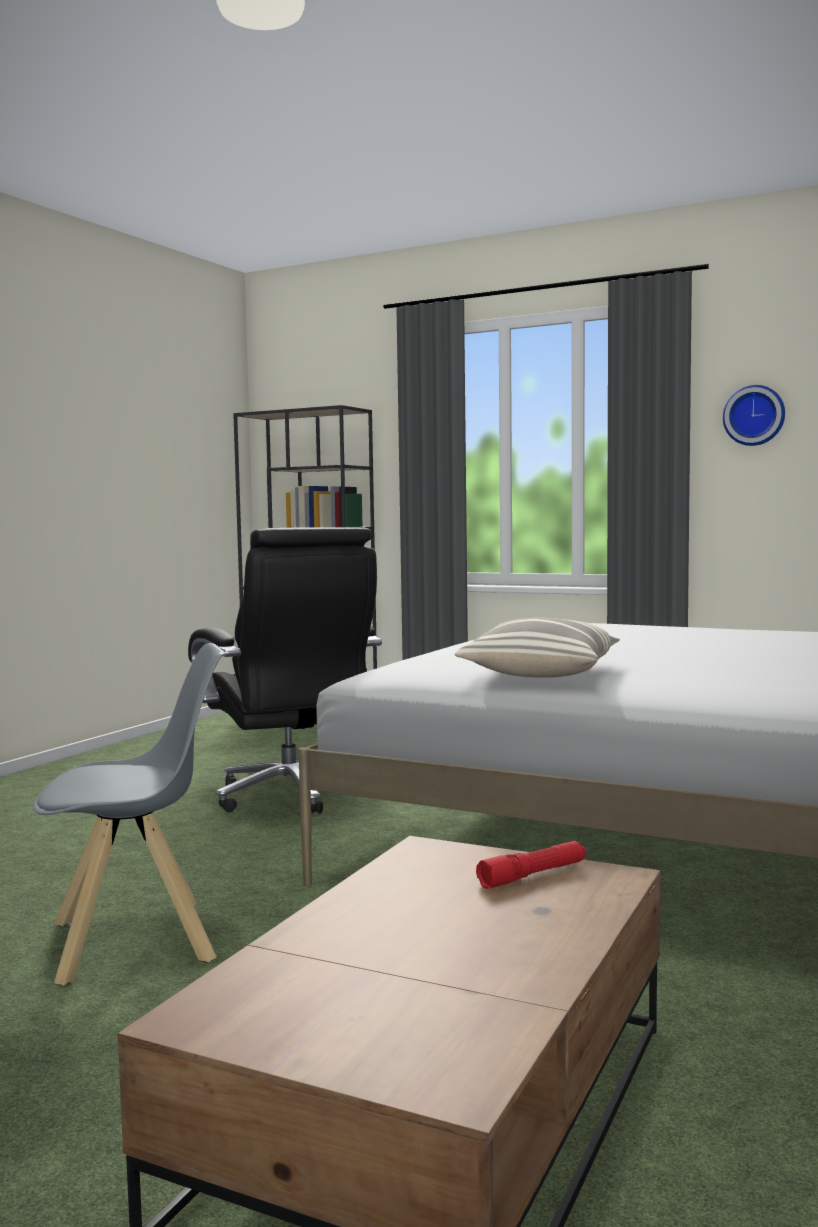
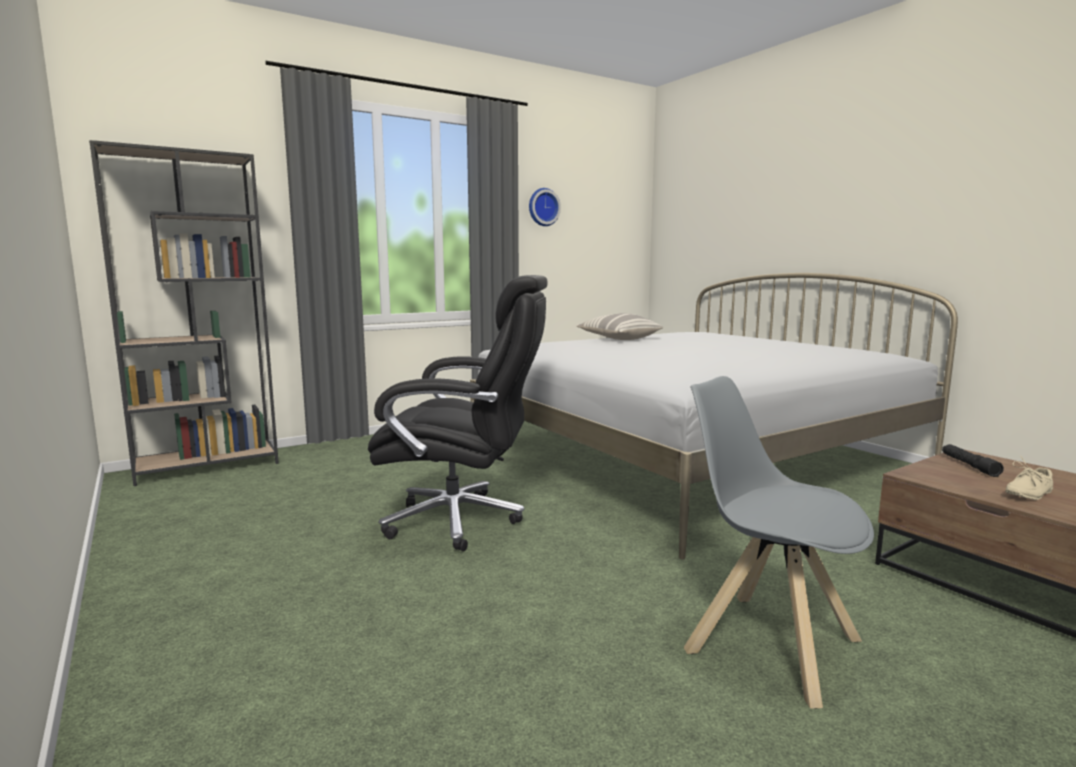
camera: 60 degrees left, 5 degrees up
(139, 940) = (767, 642): grey chair -> grey chair turned 60 degrees counterclockwise
(409, 902) = (1025, 493): none -> beige shoe
(533, 875) = (969, 466): red flashlight -> black flashlight
(541, 673) = (747, 368): pillow -> pillow (619, 339)

